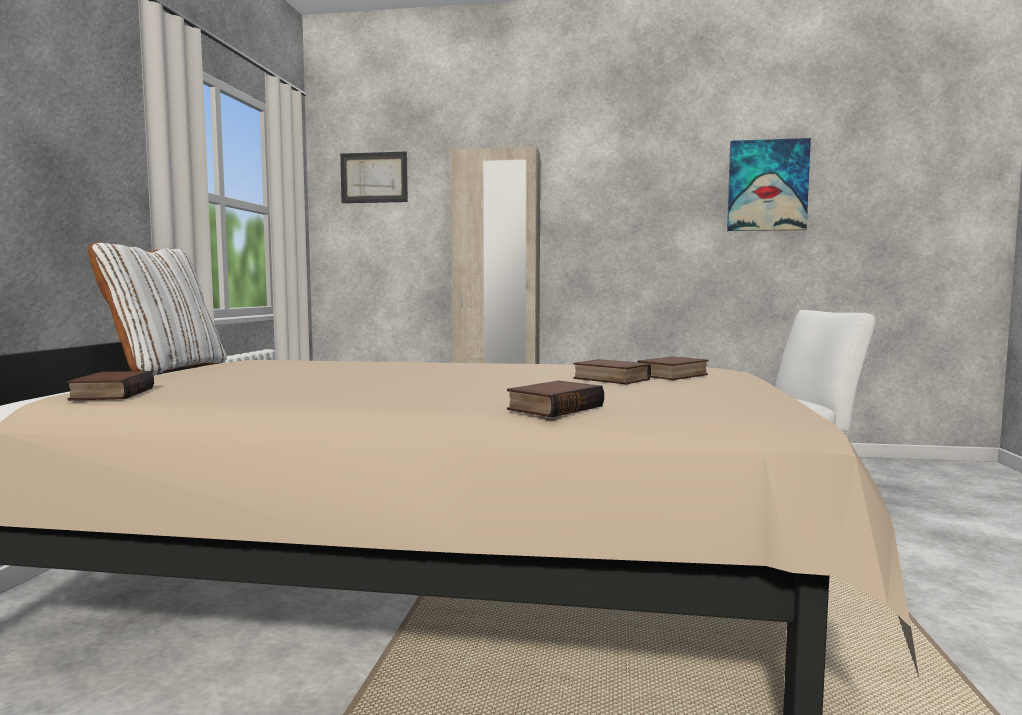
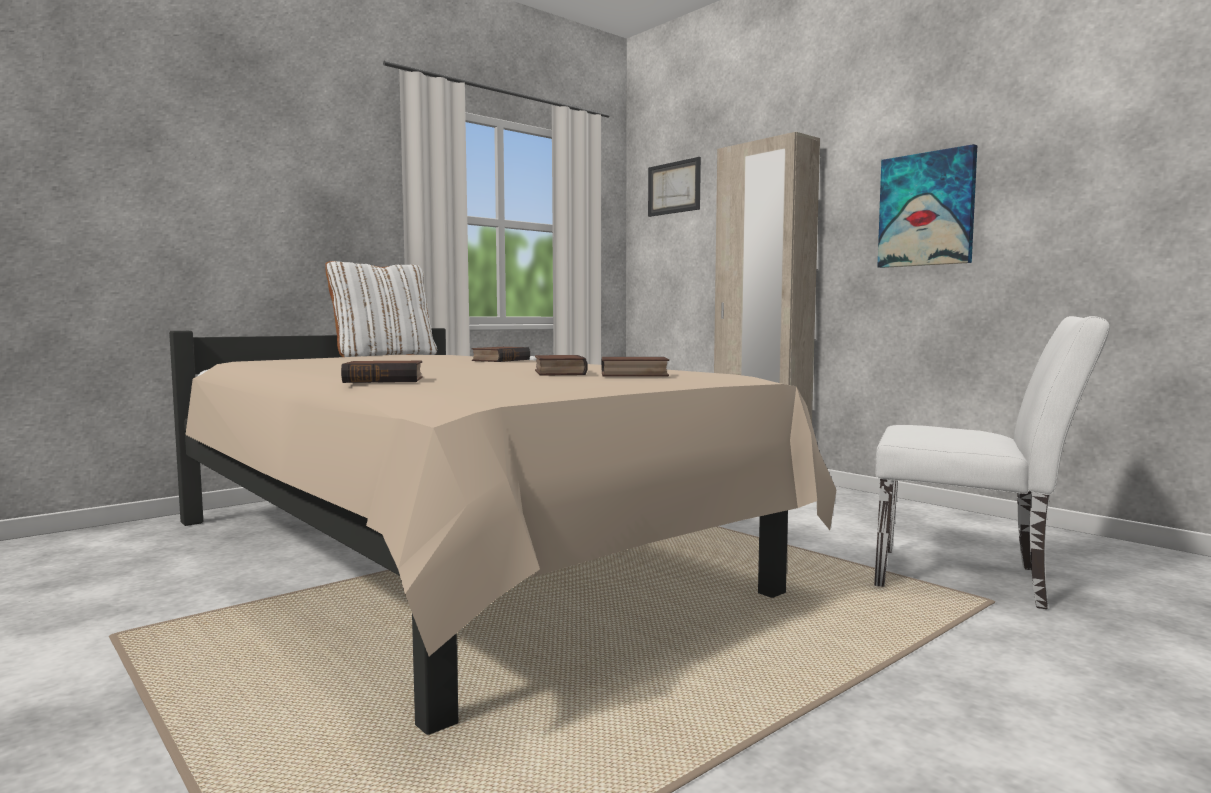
camera: 40 degrees right, 0 degrees up
(110, 394) = (260, 361): book -> book (500, 360)
(767, 186) = (1120, 135): picture -> picture (926, 209)

